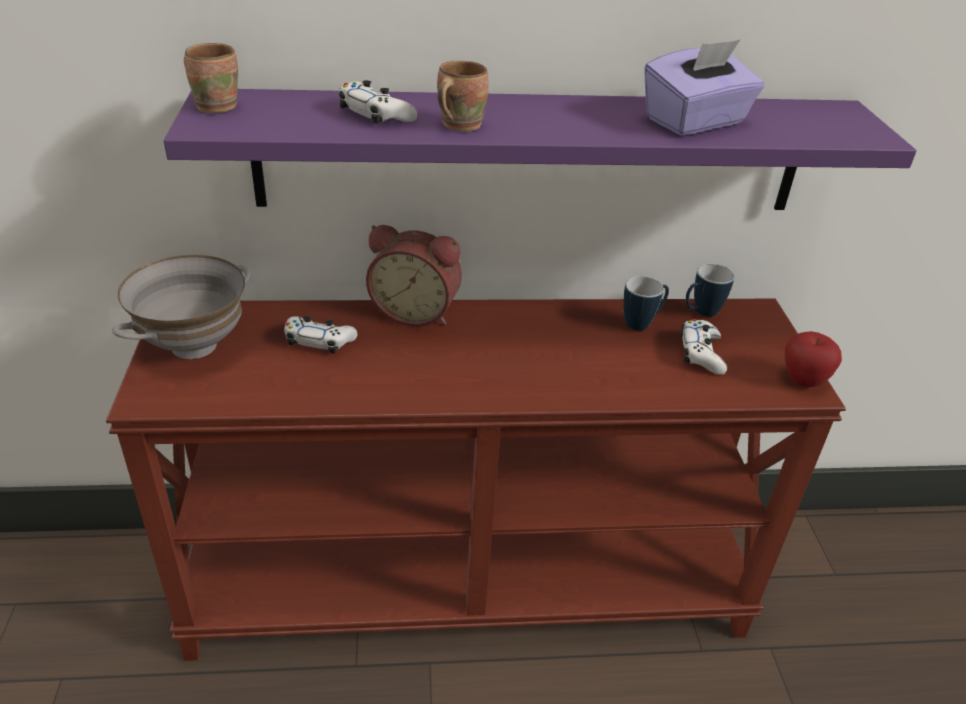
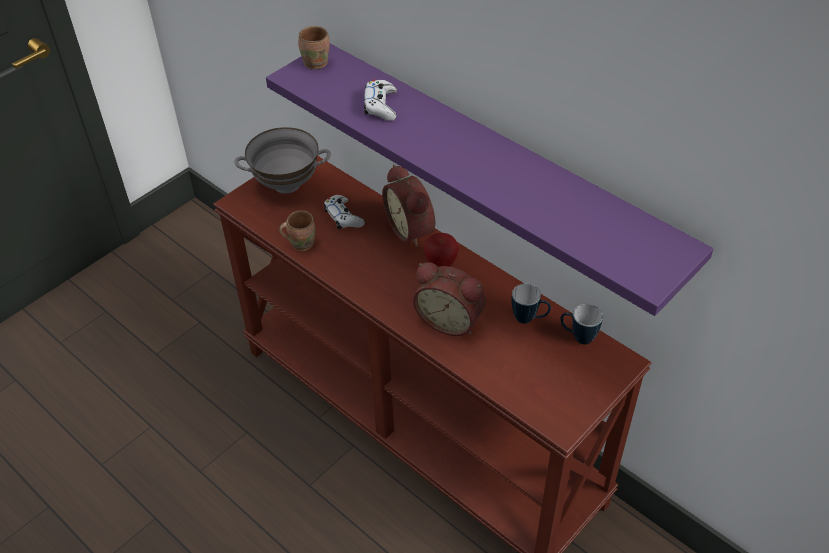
camera: 50 degrees right, 10 degrees up
(457, 125) = (408, 135): brown mug -> brown mug (301, 243)
(580, 366) = (450, 319): none -> alarm clock
(696, 122) = (550, 204): purple tissue box -> none
(701, 353) = (533, 360): white game controller -> none
(803, 381) = (568, 419): apple -> apple (441, 264)

